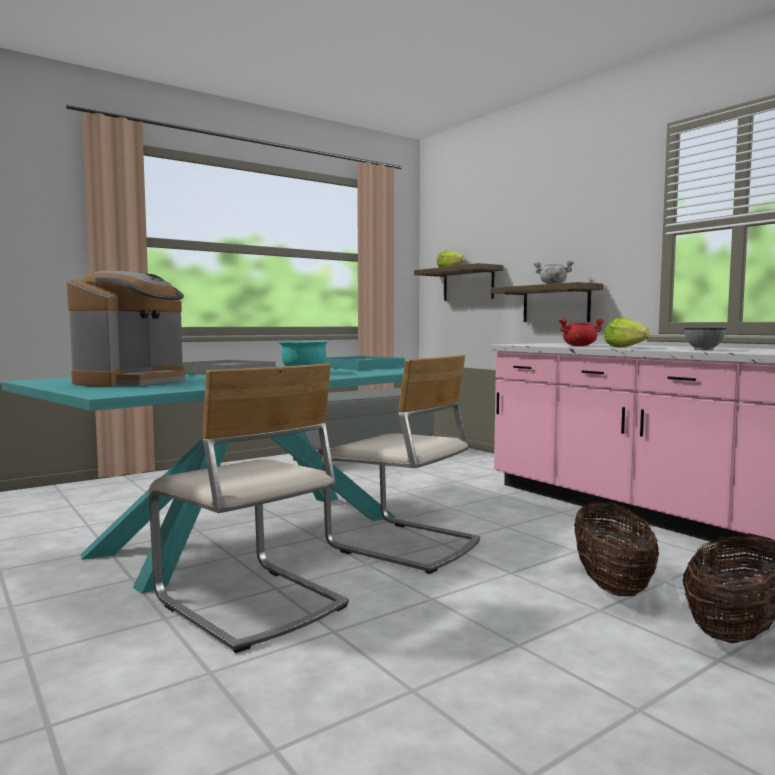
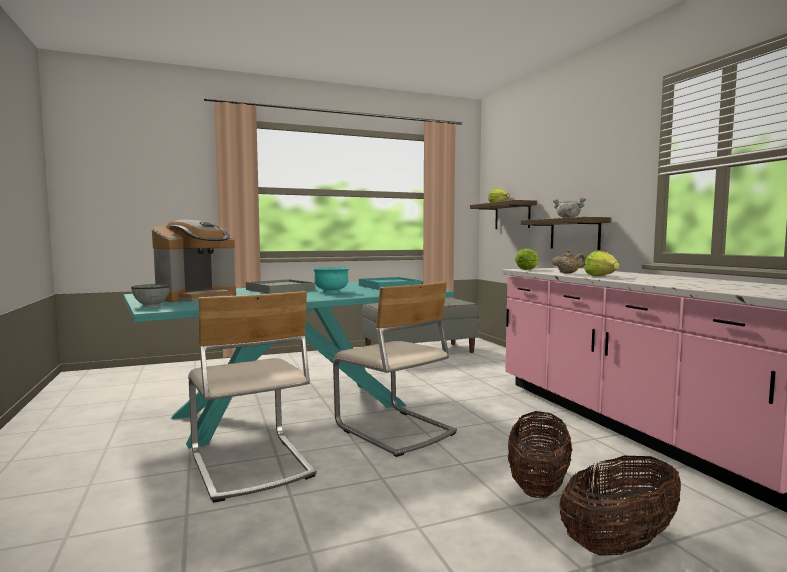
camera: 15 degrees right, 0 degrees up
(520, 344) = (527, 269): none -> lettuce
(579, 346) = (568, 273): red cooking pot -> beige teapot
(704, 349) = (663, 282): grey bowl -> grey bowl (152, 305)

